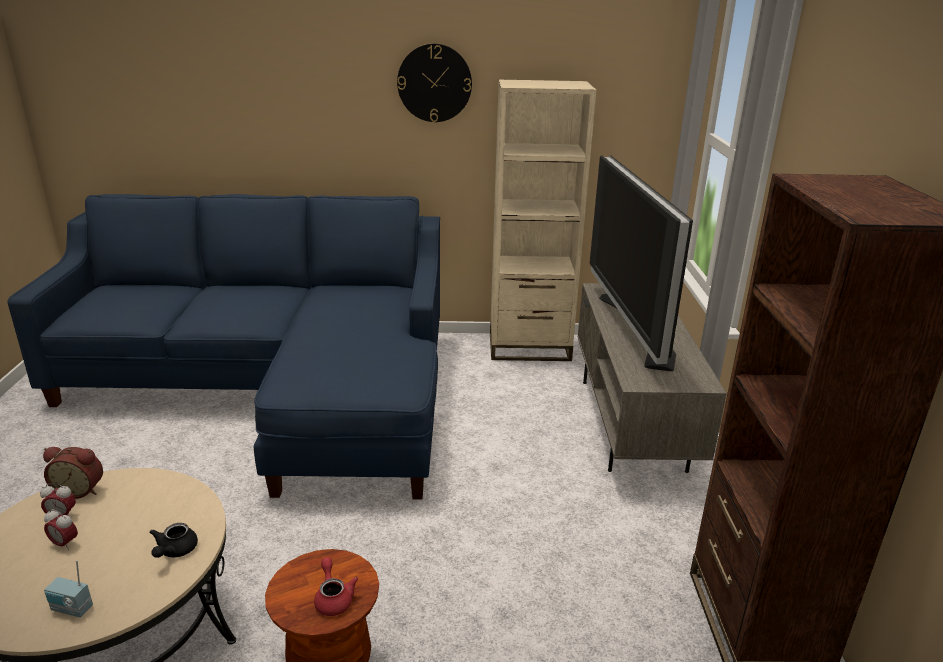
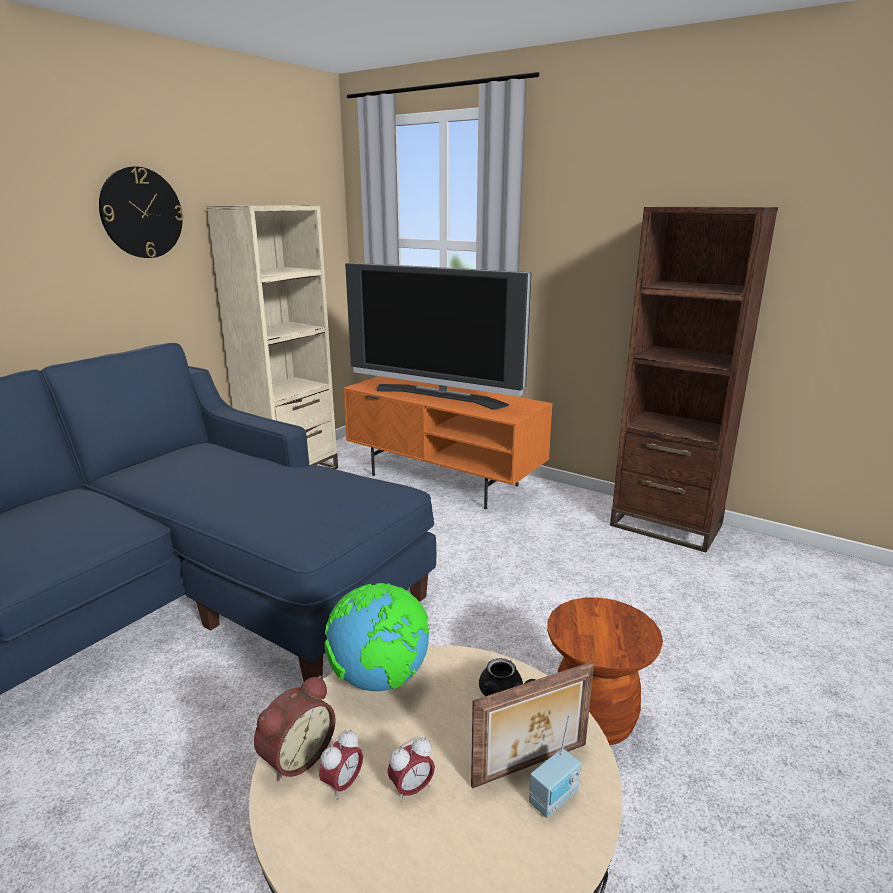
camera: 55 degrees left, 5 degrees down
(100, 589) = (531, 766): none -> picture frame
(165, 491) = (381, 680): none -> globe
(333, 598) = (621, 626): red teapot -> none
(632, 424) = (445, 480): grey tv stand -> orange tv stand

